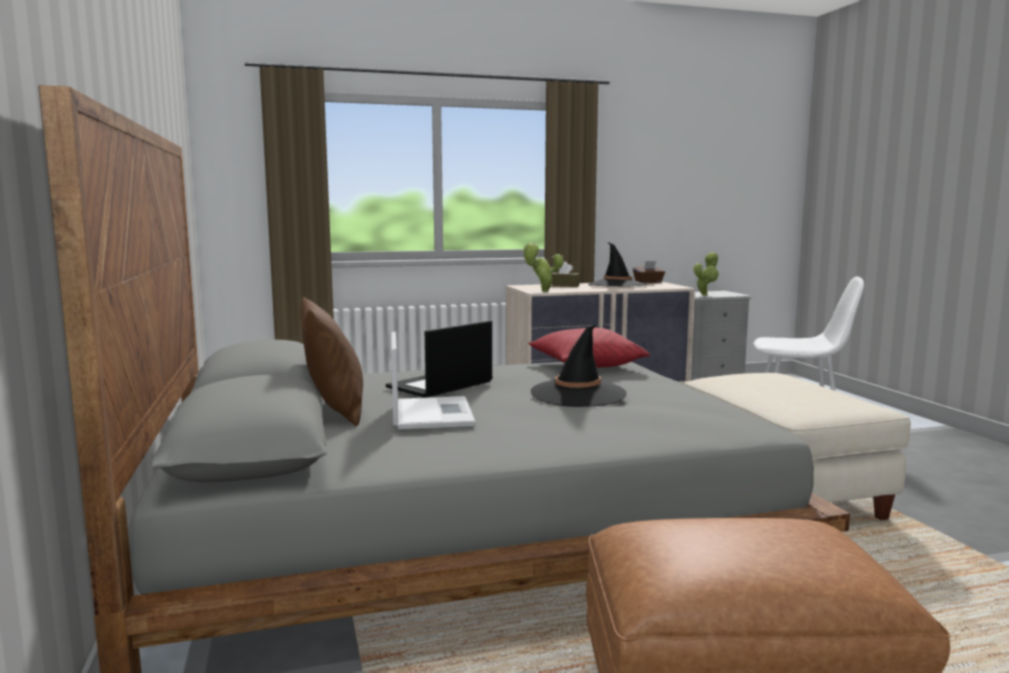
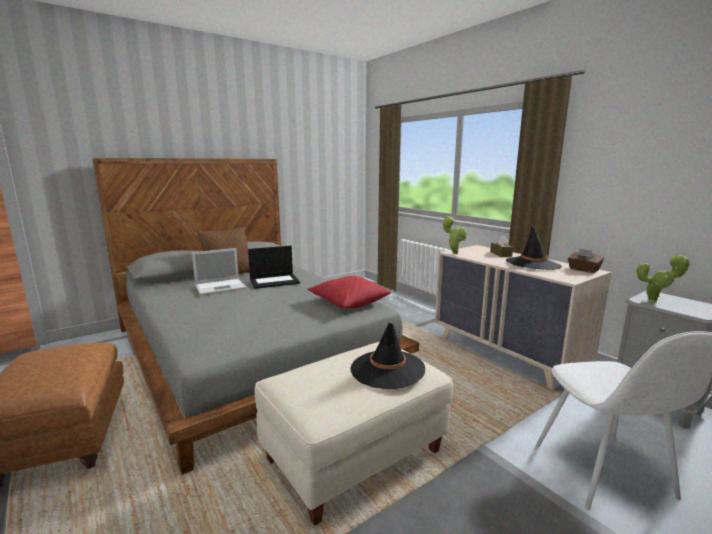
camera: 70 degrees right, 5 degrees up
(440, 385) = (275, 281): laptop -> laptop turned 135 degrees clockwise
(578, 394) = (260, 305): black hat -> black hat (387, 369)

